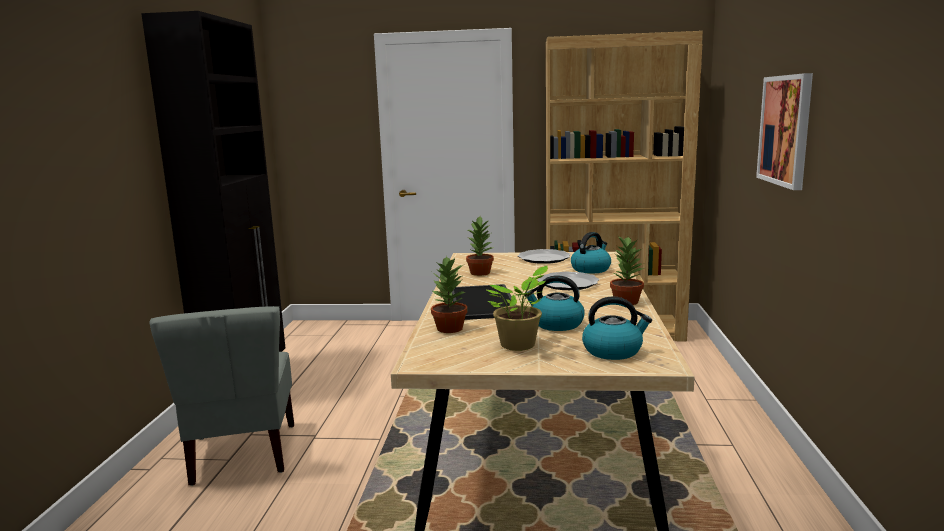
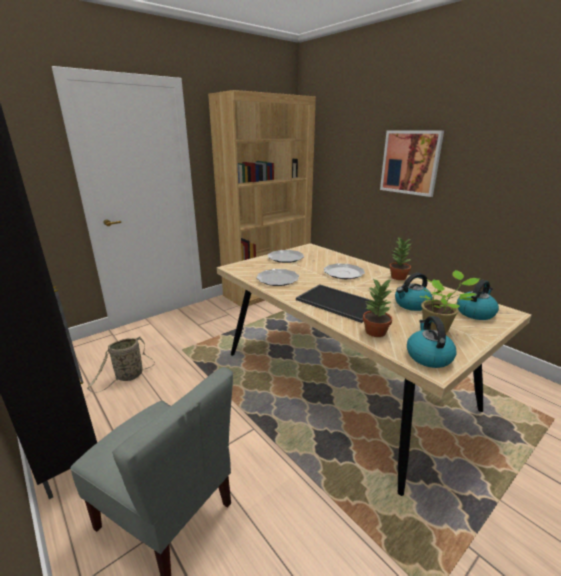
camera: 45 degrees left, 10 degrees up
(349, 360) = (128, 377): none -> basket
(480, 273) = (277, 279): potted plant -> plate
(591, 269) = (328, 259): kettle -> kettle (428, 356)

